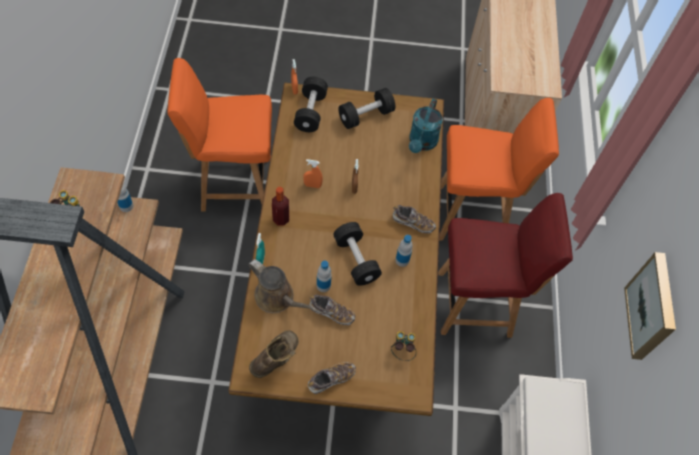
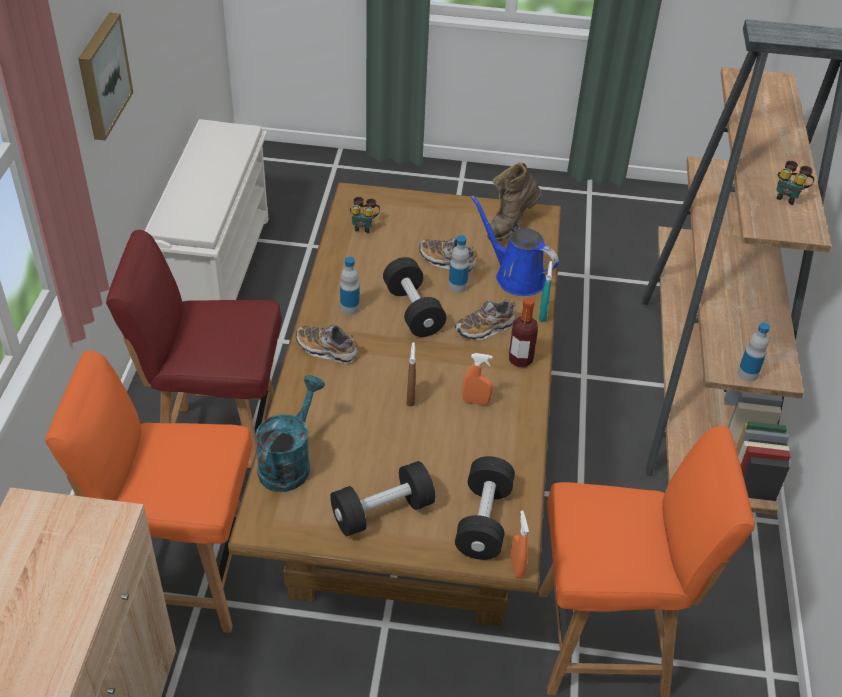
camera: 175 degrees left, 15 degrees down
(277, 298) = (516, 276): brown watering can -> blue watering can
(331, 379) = (448, 208): shoe -> shoe (485, 328)

